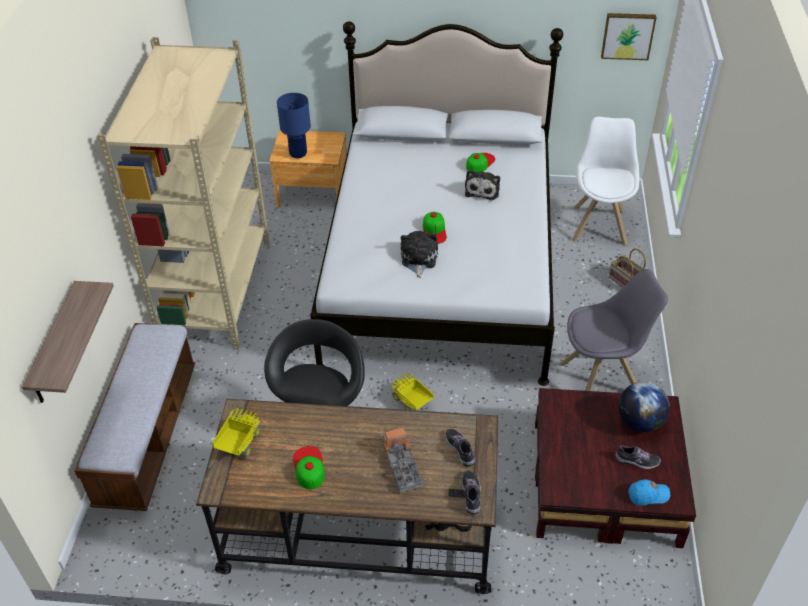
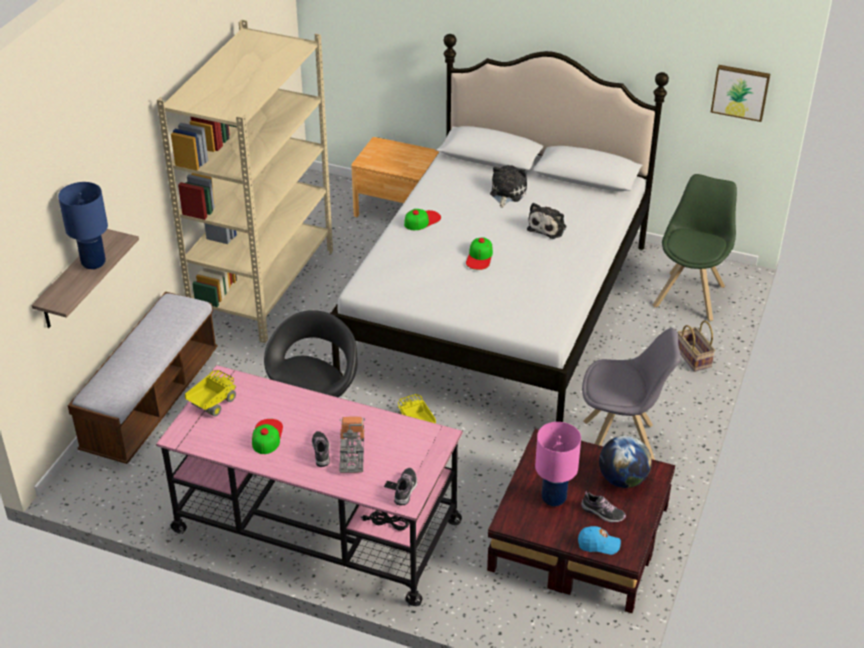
camera: 15 degrees right, 5 degrees down
(298, 154) = (382, 164): blue table lamp -> blue table lamp (94, 264)
(359, 532) = (317, 527): brown desk -> pink desk
(418, 259) = (452, 280): plush toy -> plush toy (507, 193)
(460, 449) = (412, 451): shoe -> shoe (321, 452)
(480, 163) = (558, 201): cap -> cap (422, 220)
(587, 457) = (554, 499): none -> pink table lamp
(599, 225) = (690, 296): white chair -> green chair

